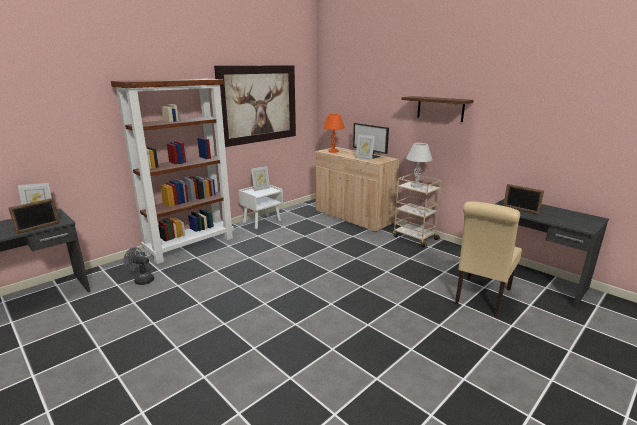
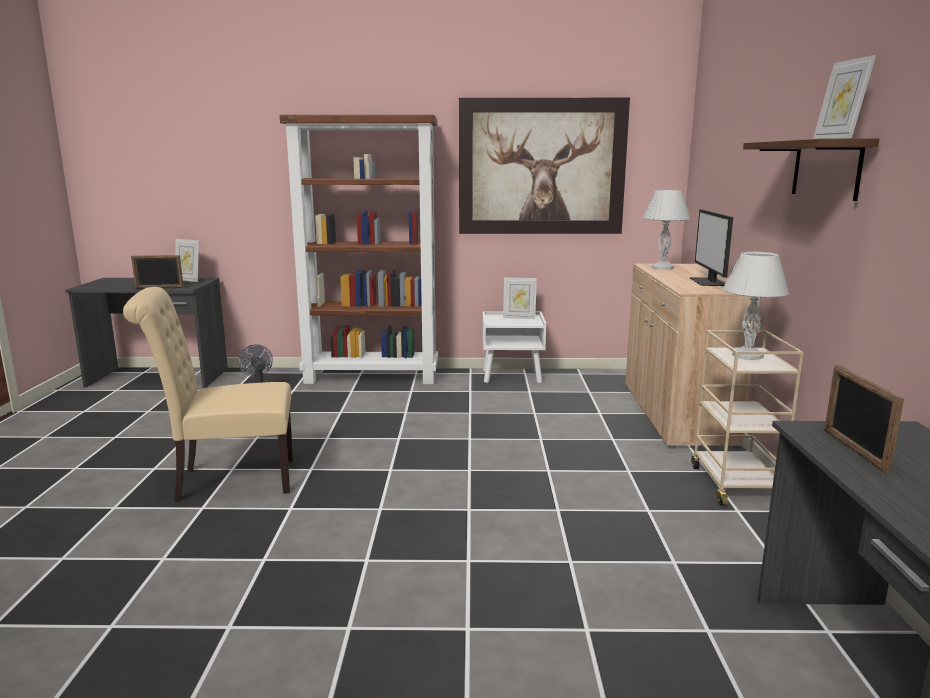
camera: 45 degrees right, 5 degrees down
(333, 151) = (662, 267): orange table lamp -> white table lamp
(364, 159) = (682, 283): picture frame -> picture frame (837, 139)
(481, 298) = (653, 642): beige chair -> beige chair (228, 480)

